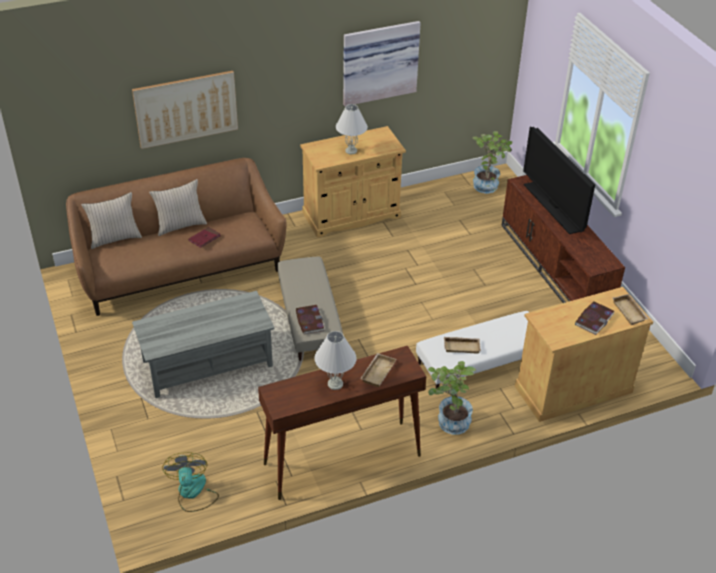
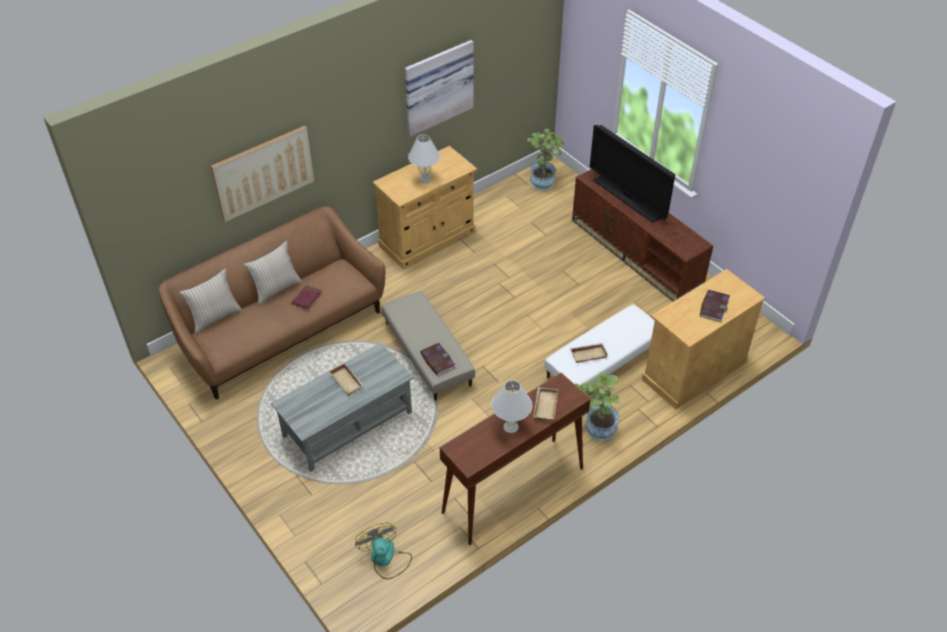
camera: 15 degrees left, 5 degrees up
(630, 312) = (742, 292): beige tray -> beige tray (347, 381)

